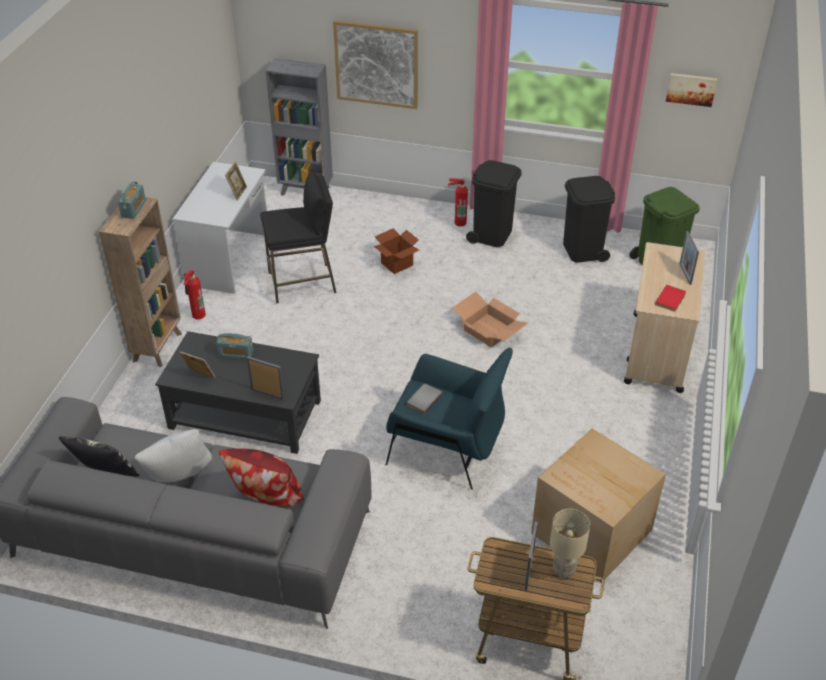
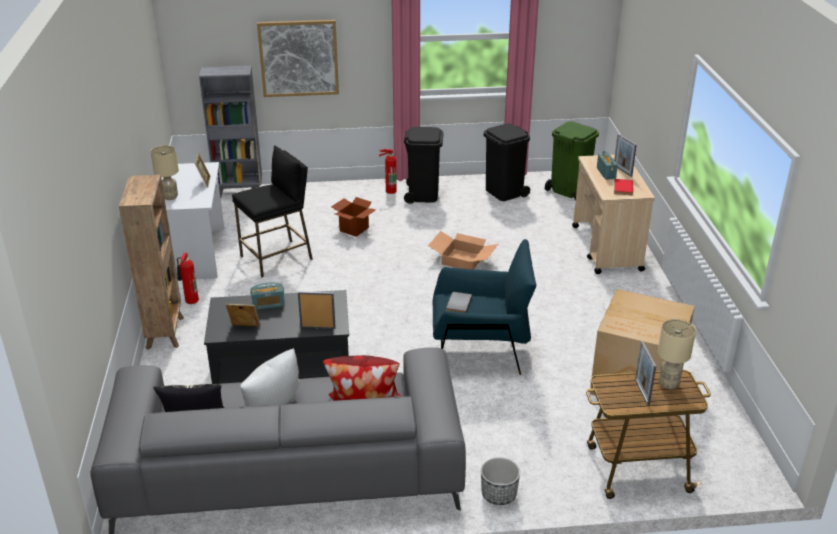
camera: 20 degrees left, 10 degrees down
(133, 209) = (143, 185): radio -> radio (606, 173)
(196, 205) = (170, 197): none -> beige table lamp
(373, 623) = (498, 494): none -> planter
(691, 89) = (571, 36): picture -> none

